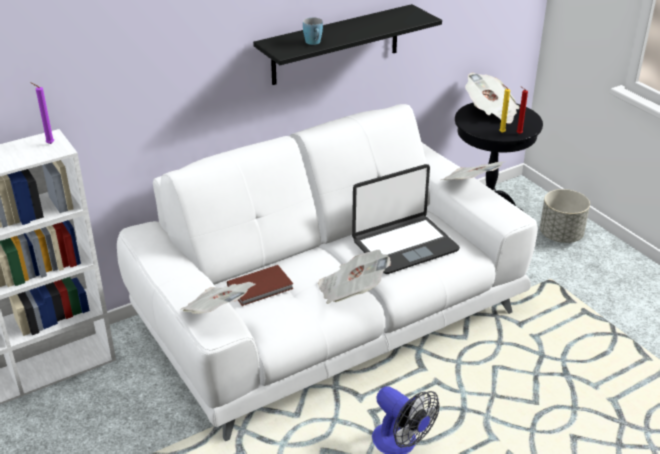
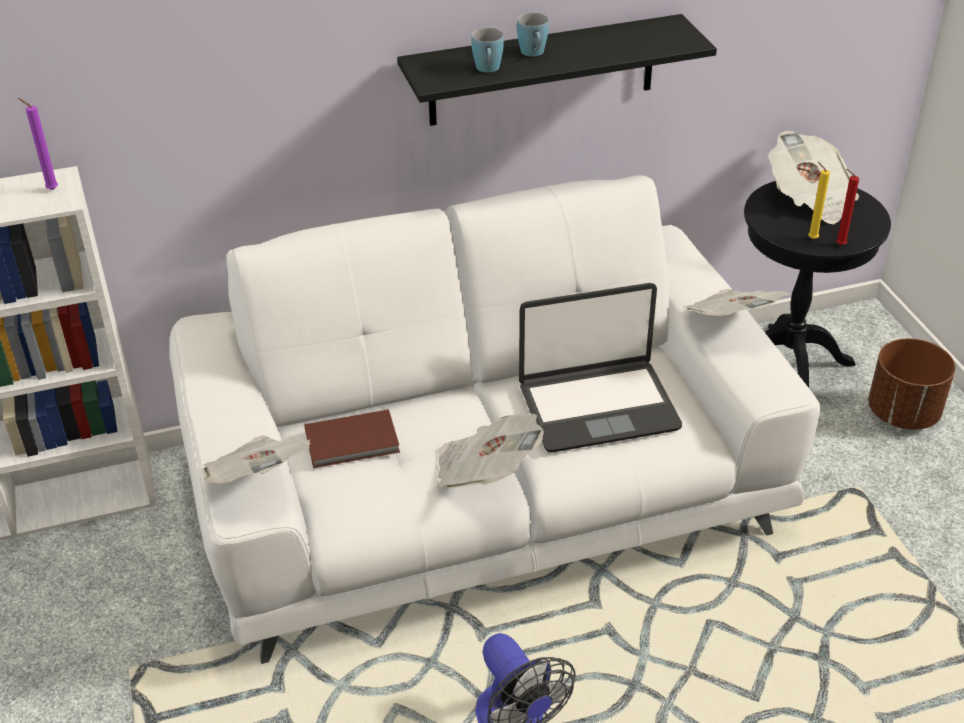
camera: 15 degrees right, 5 degrees up
(336, 32) = (533, 54): none -> blue mug
(561, 235) = (903, 413): grey planter -> brown planter

